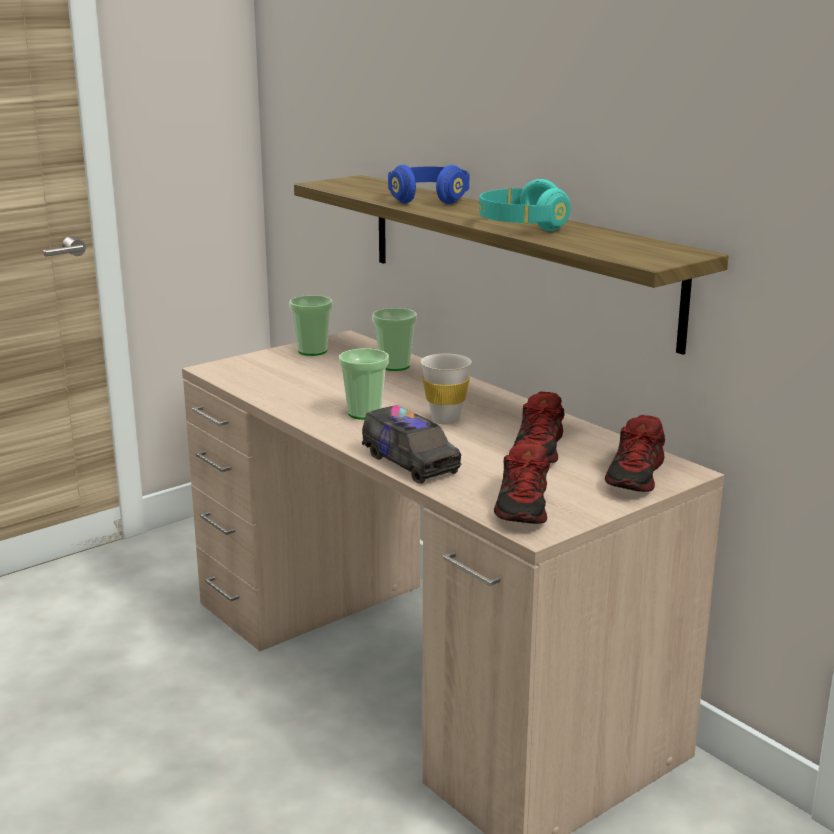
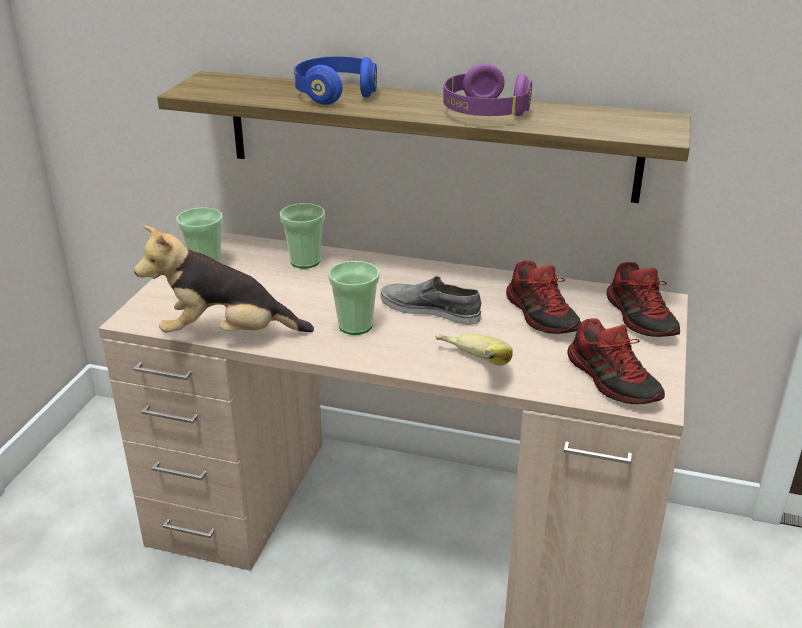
camera: 35 degrees left, 10 degrees up
(259, 394) = (227, 335): none -> plush toy
(410, 463) = (469, 368): toy truck -> banana
(445, 420) = (430, 309): white cup -> grey shoe
(522, 226) = (484, 113): turquoise headphones -> purple headphones

